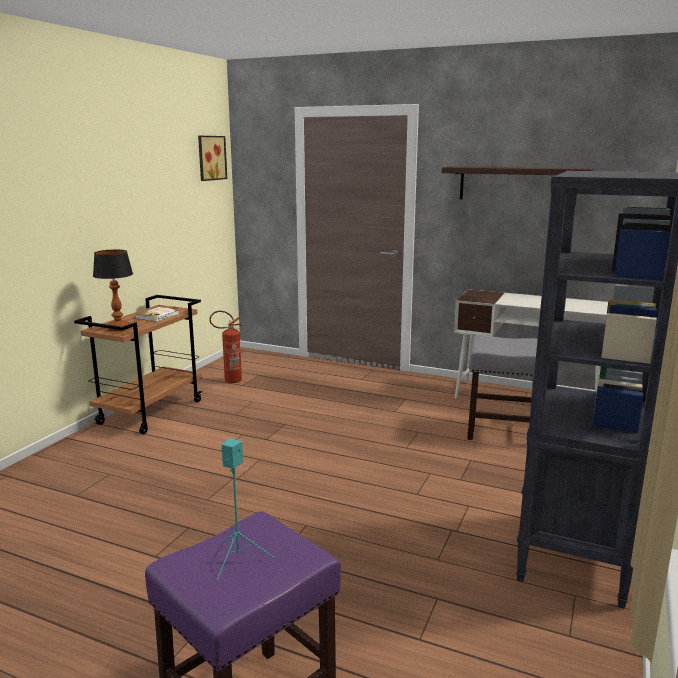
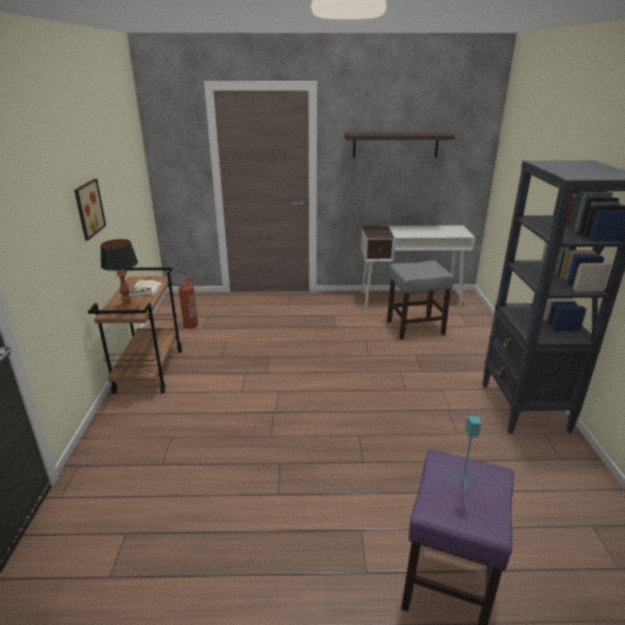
camera: 25 degrees left, 10 degrees up
(210, 158) = (132, 131): picture -> picture (87, 208)

